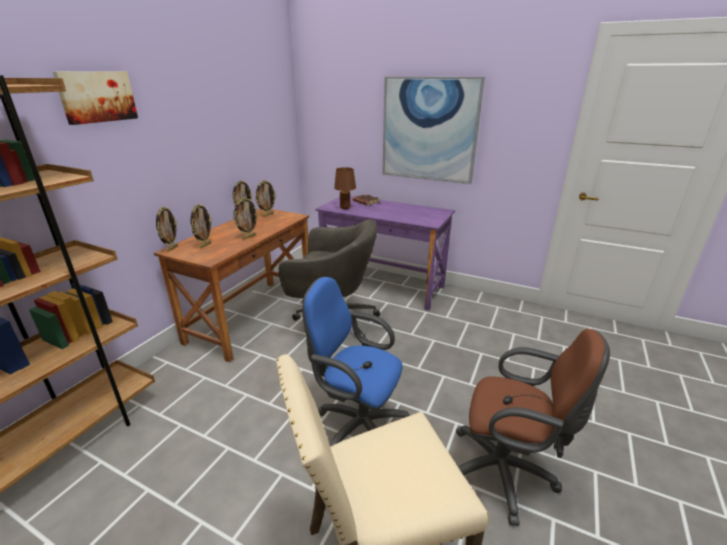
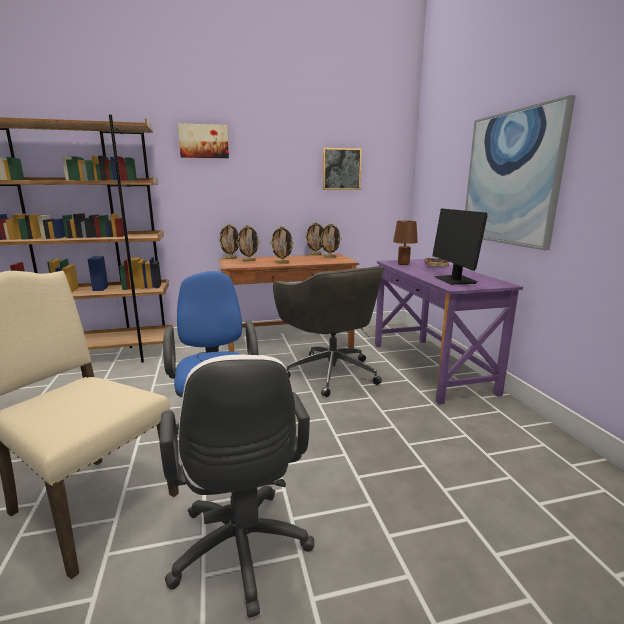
camera: 50 degrees right, 10 degrees down
(246, 116) = (341, 169): none -> picture
(416, 216) = (455, 280): none -> monitor
(505, 474) = (241, 554): brown office chair -> white office chair

